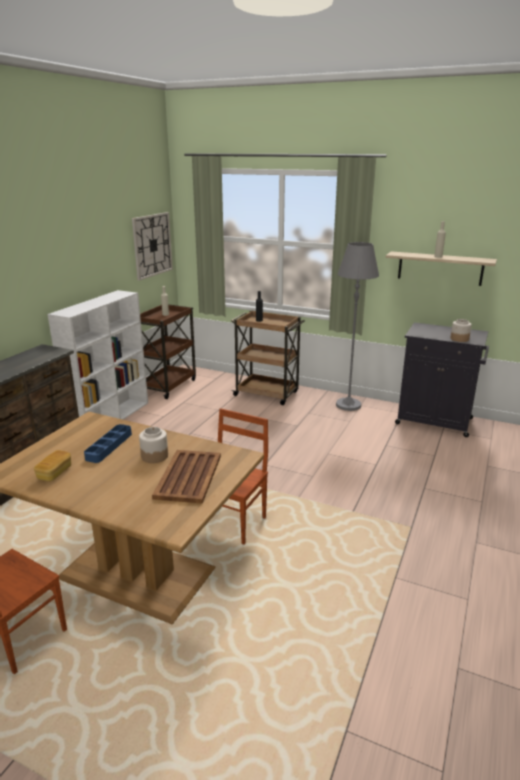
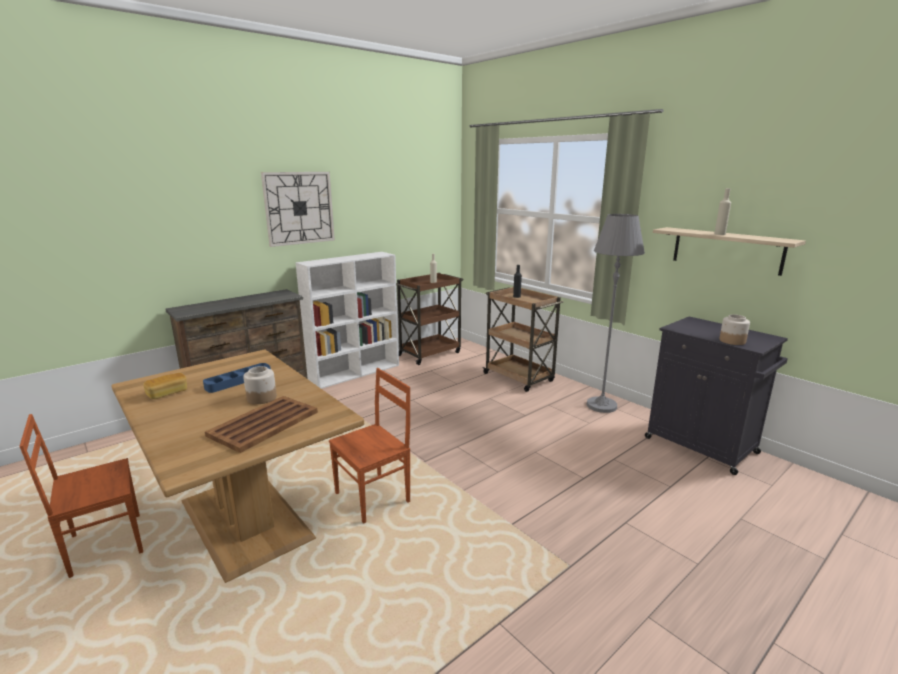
camera: 25 degrees right, 5 degrees down
(152, 245) = (431, 214): wall clock -> wall clock (299, 208)

